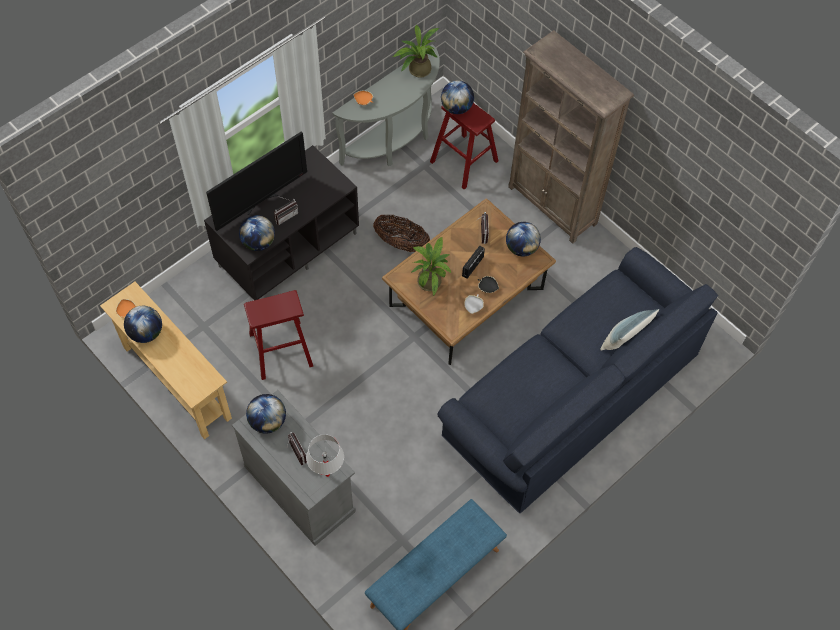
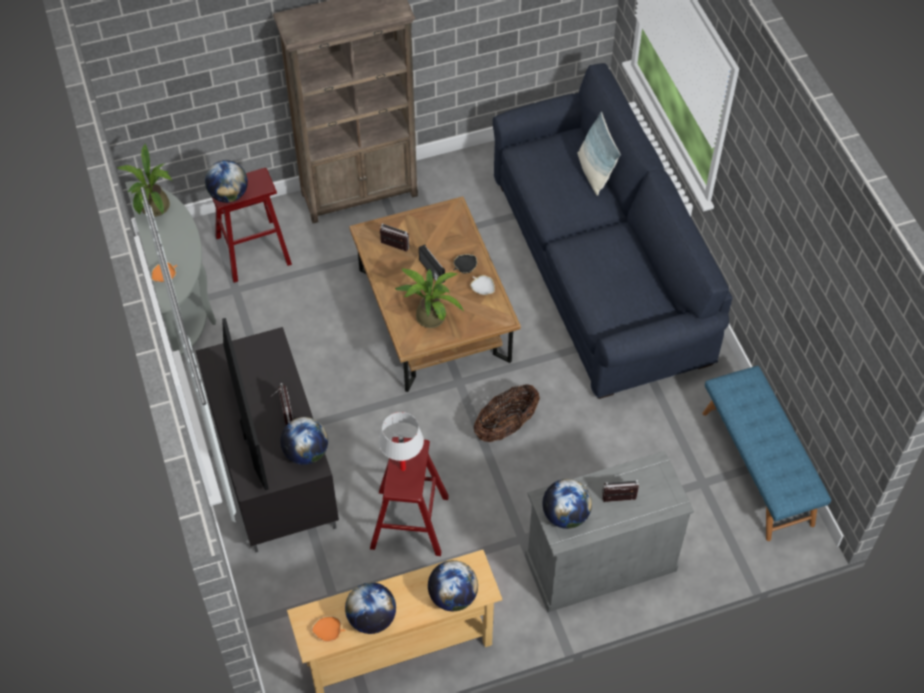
camera: 65 degrees left, 5 degrees down
(327, 474) = (657, 477): white table lamp -> white table lamp (403, 468)
(401, 243) = (329, 350): basket -> basket (506, 426)
(521, 248) = (432, 219): globe -> globe (452, 596)

